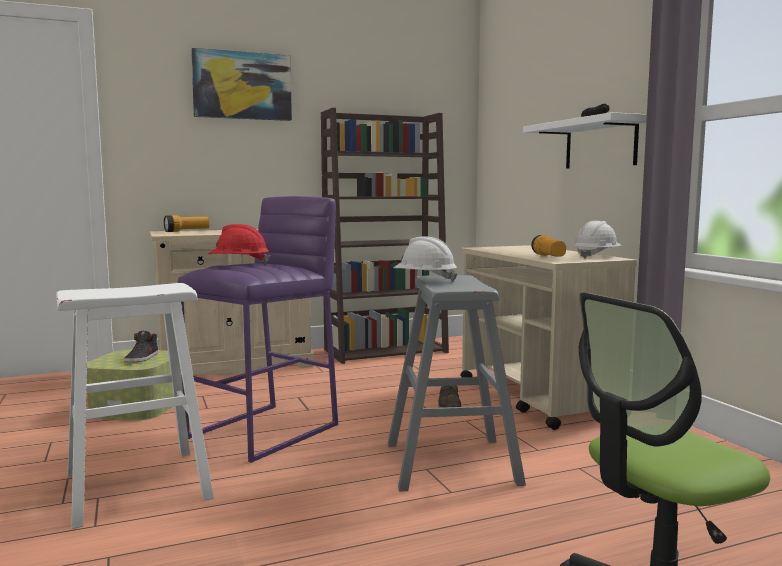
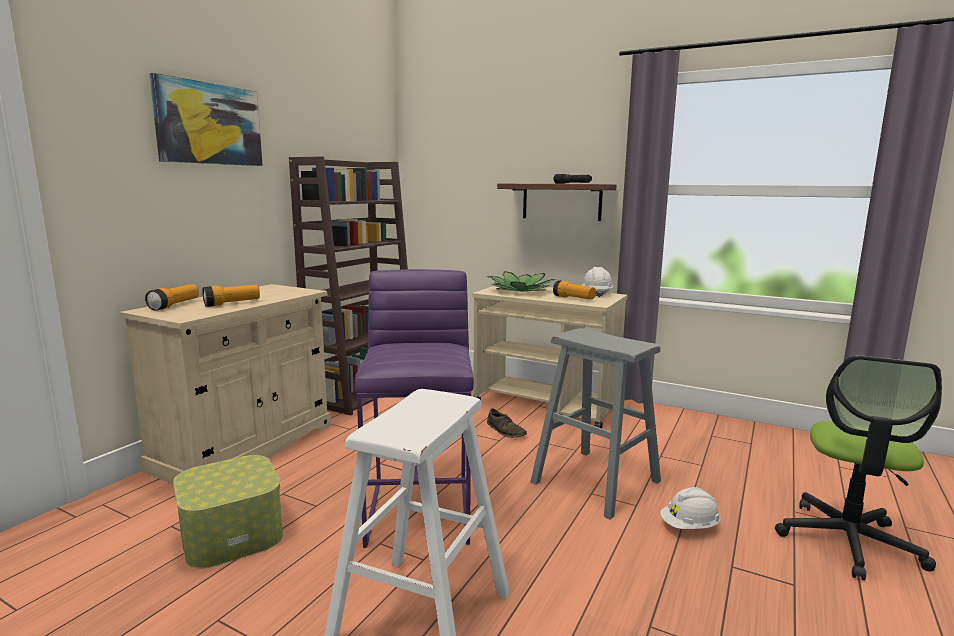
camera: 40 degrees left, 5 degrees up
(142, 358) = (237, 475): black shoe -> none
(220, 232) = (232, 304): none -> flashlight
(239, 264) = (408, 351): red hard hat -> none
(424, 280) = (578, 341): white hard hat -> white hard hat (689, 526)
(518, 249) = (521, 291): none -> potted plant
(600, 144) = (561, 201): white shelf -> brown shelf

